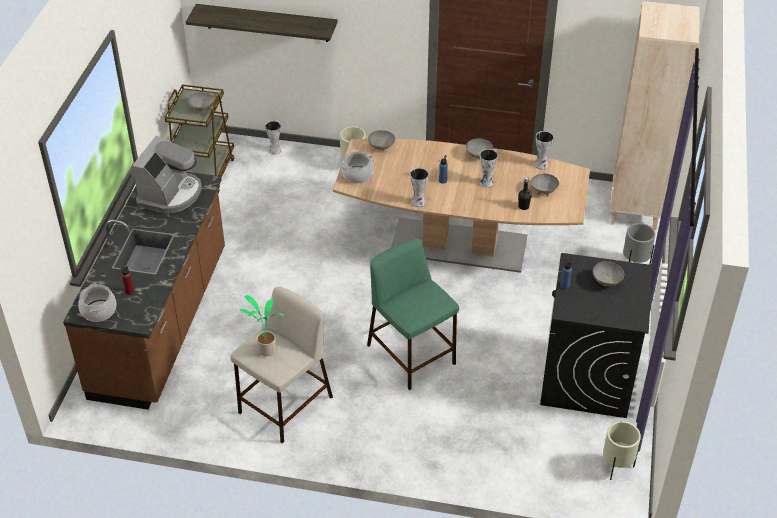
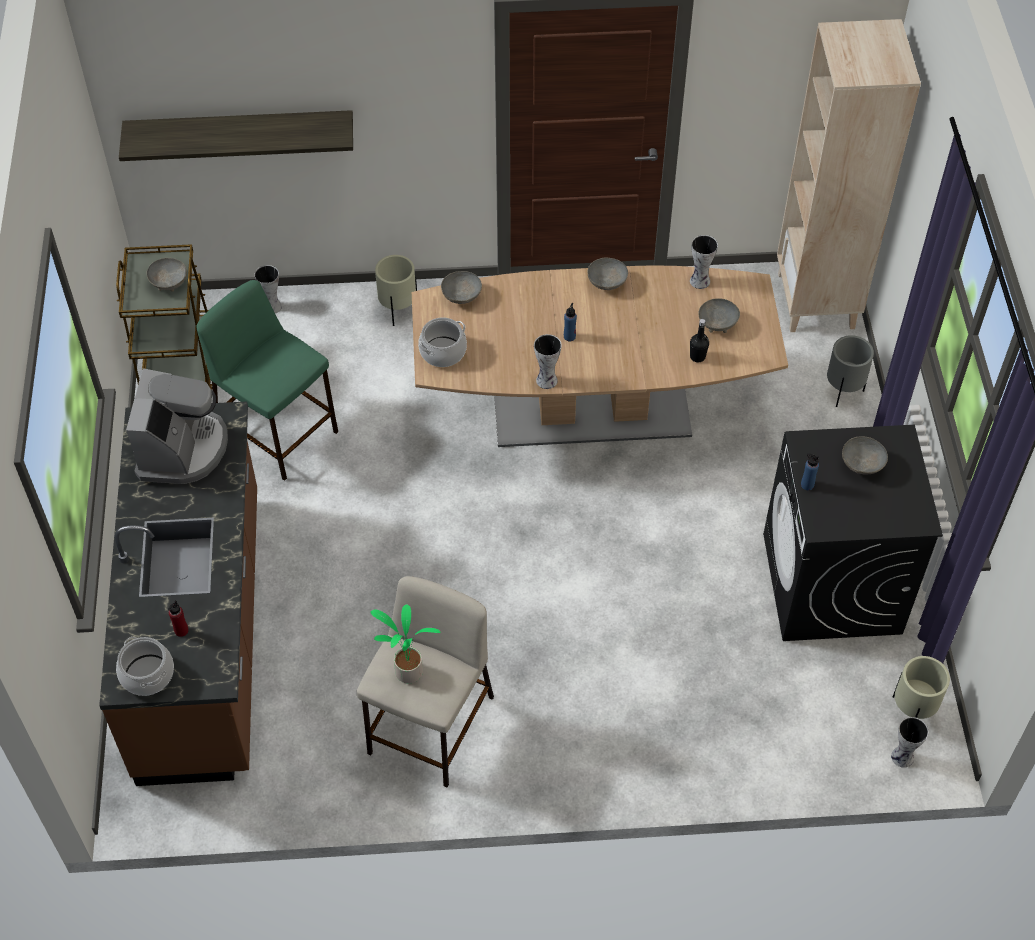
camera: 15 degrees left, 10 degrees up
(412, 355) = (583, 603): green stool -> green stool (277, 431)
(487, 183) = (633, 328): vase -> vase (903, 757)

